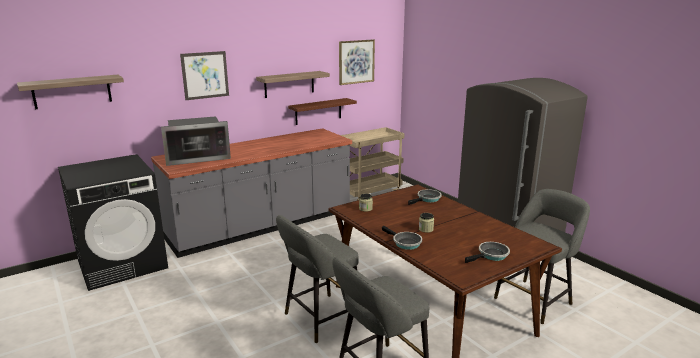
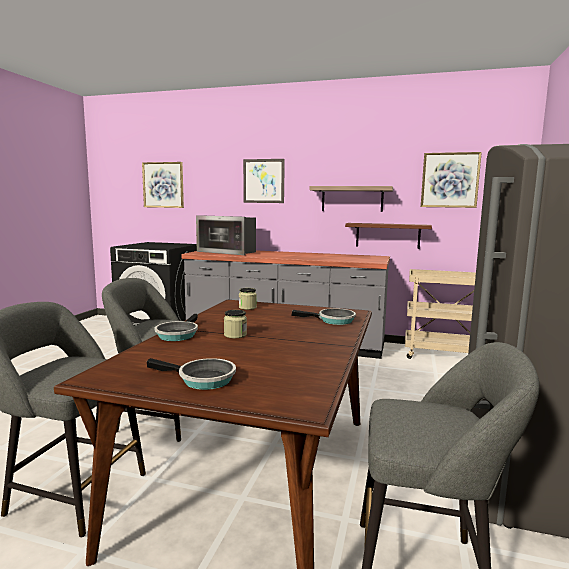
camera: 50 degrees right, 10 degrees down
(72, 91) = (163, 185): shelf -> picture

